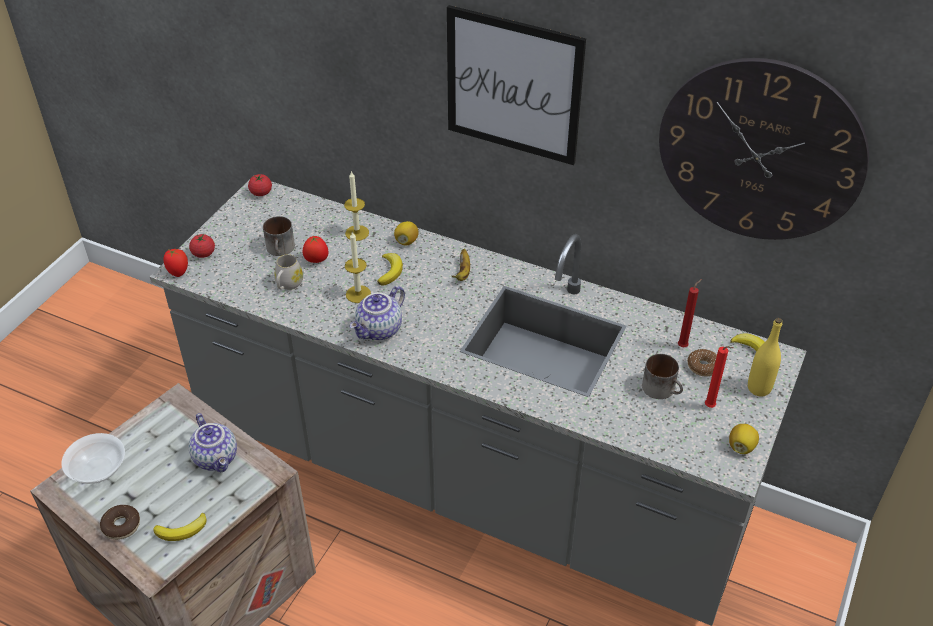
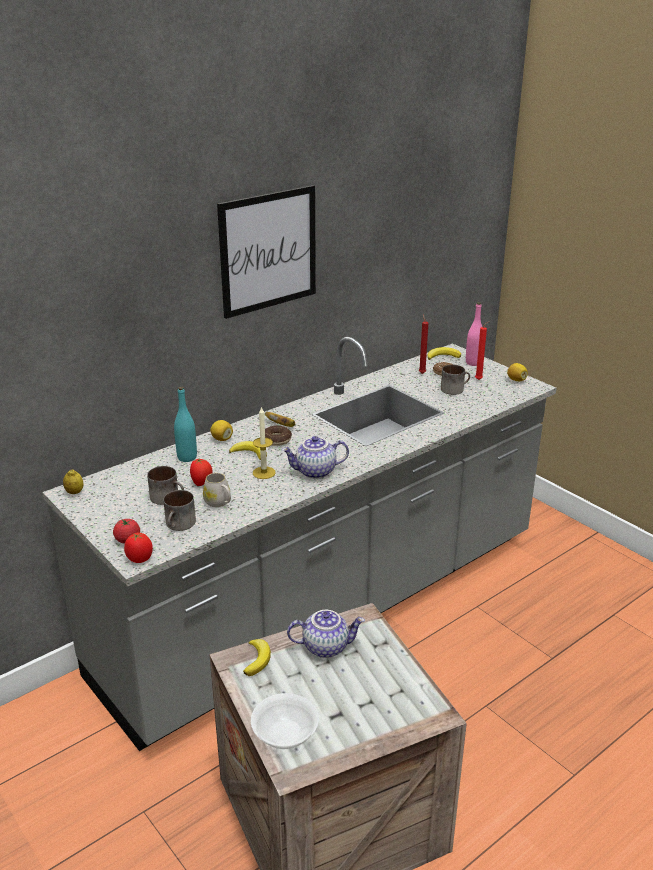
camera: 65 degrees left, 15 degrees down
(121, 526) = (371, 727): donut -> donut (276, 440)
(182, 530) = (399, 685): banana -> banana (257, 659)
(240, 275) = (180, 525): none -> mug
(261, 193) = (74, 492): tomato -> lemon
(357, 233) = (187, 457): candle -> turquoise bottle
(380, 330) = (315, 472): teapot -> teapot turned 105 degrees clockwise
(759, 388) = (473, 363): yellow bottle -> pink bottle
(760, 151) = (412, 217): wall clock -> none

